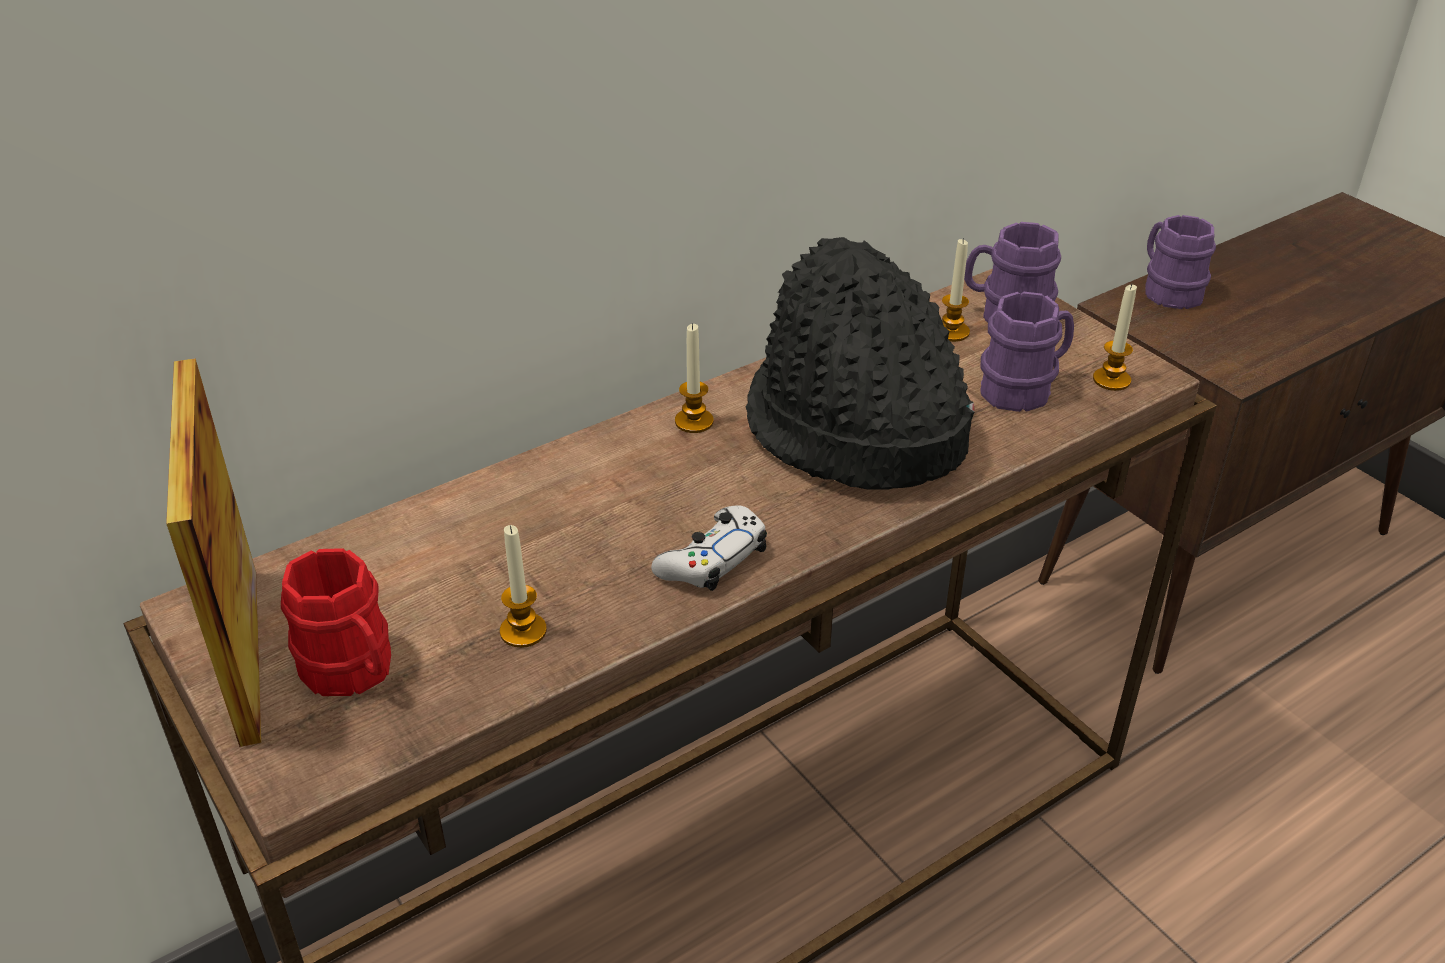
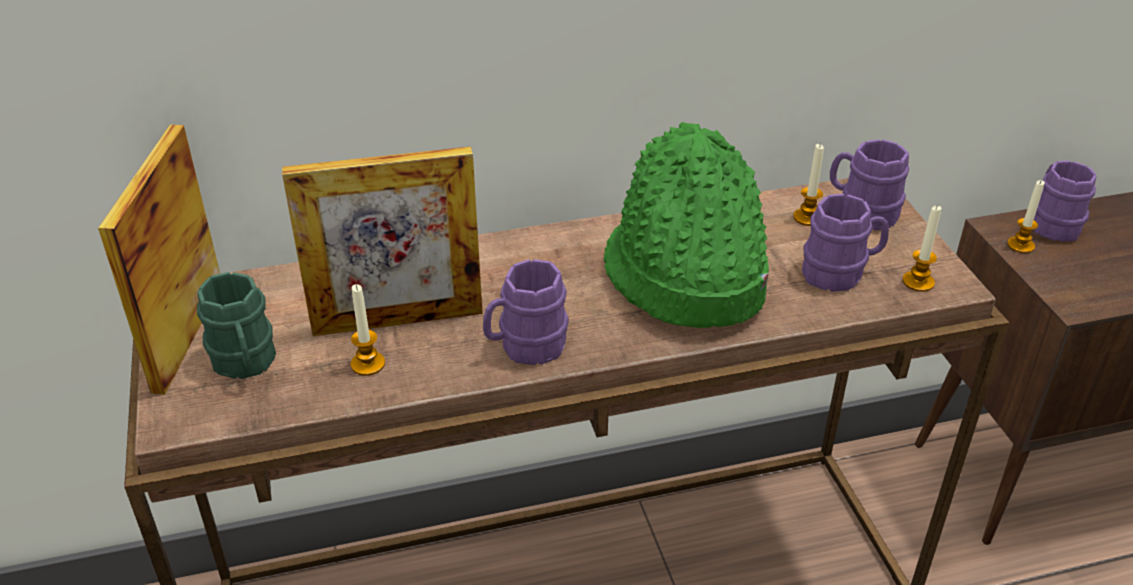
camera: 20 degrees right, 0 degrees up
(353, 672) = (245, 363): red mug -> green mug
(530, 566) = (398, 320): none -> picture frame
(694, 421) = (570, 244): candle -> candle (1020, 245)
(712, 560) = (525, 347): white game controller -> purple mug
(852, 430) = (684, 276): black hat -> green hat

